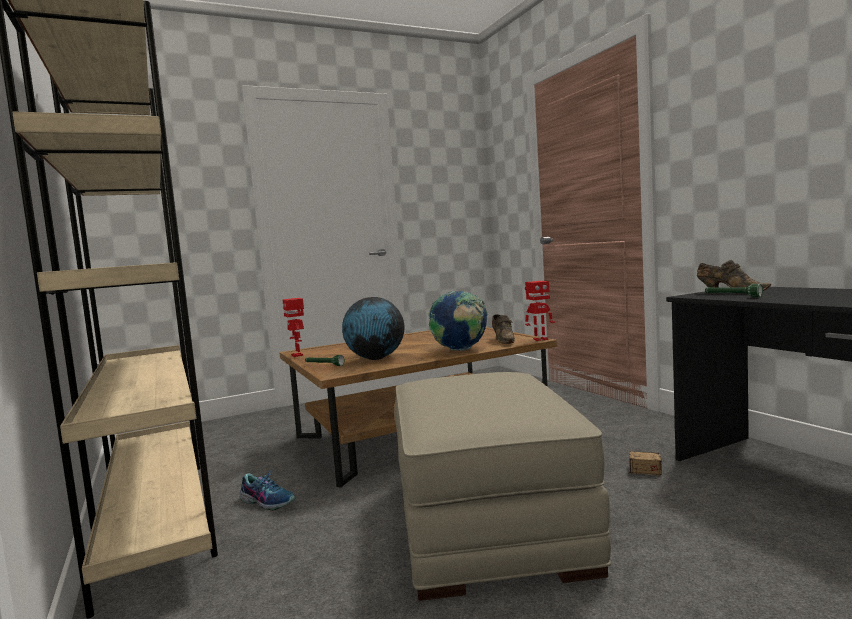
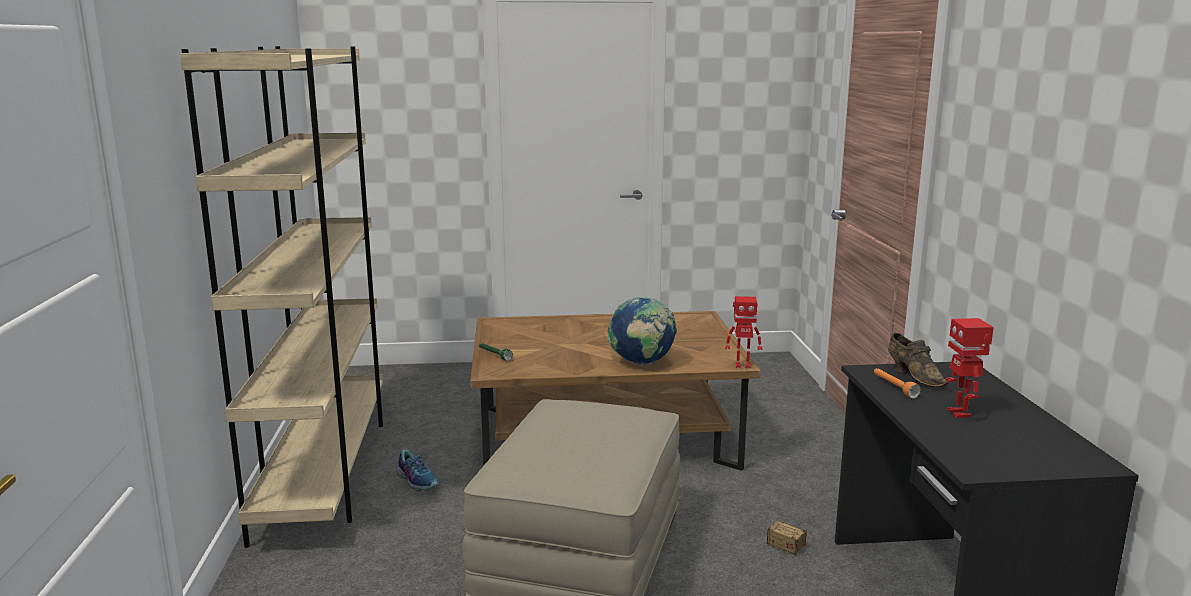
camera: 20 degrees right, 10 degrees up
(298, 355) = (487, 329): toy robot -> toy robot (960, 413)
(375, 358) = (550, 355): globe -> none
(503, 340) = (704, 357): brown shoe -> none
(732, 296) = (894, 387): green flashlight -> orange flashlight

